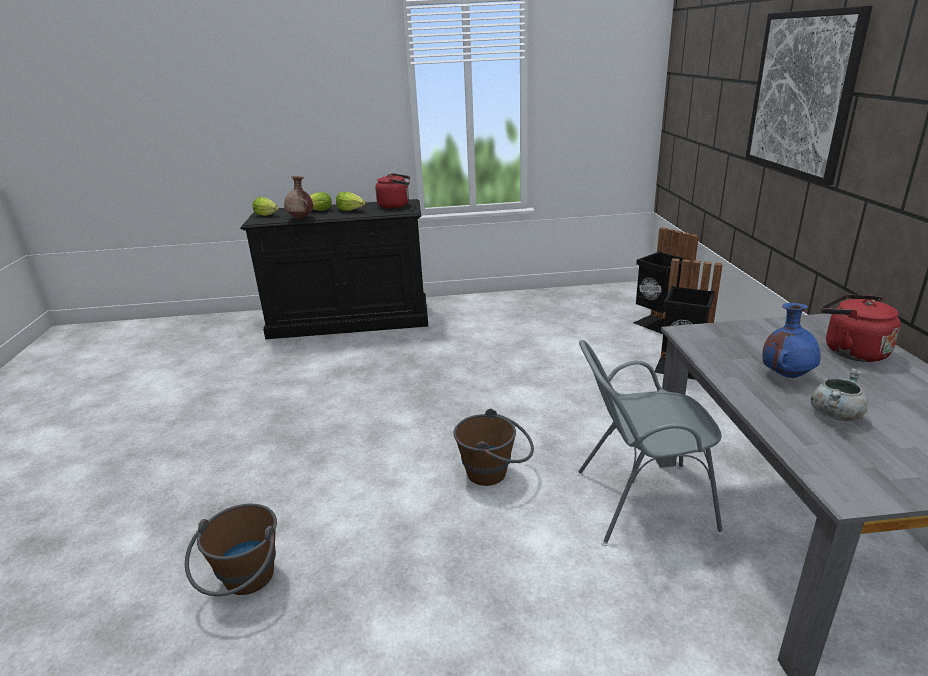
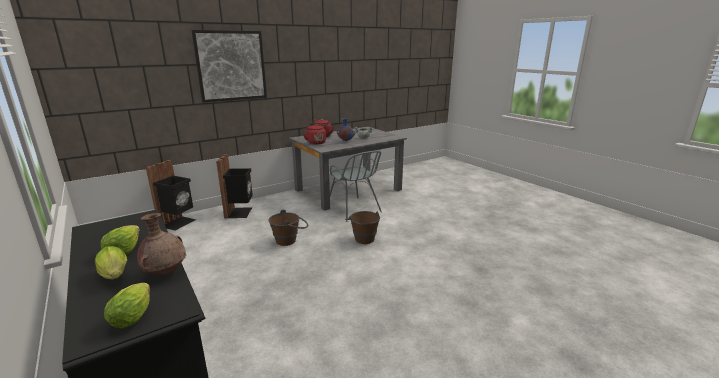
camera: 120 degrees left, 5 degrees down
(245, 584) = (485, 270): brown bucket -> brown bucket (290, 240)
(396, 205) = (110, 229): red kettle -> red kettle (315, 142)

